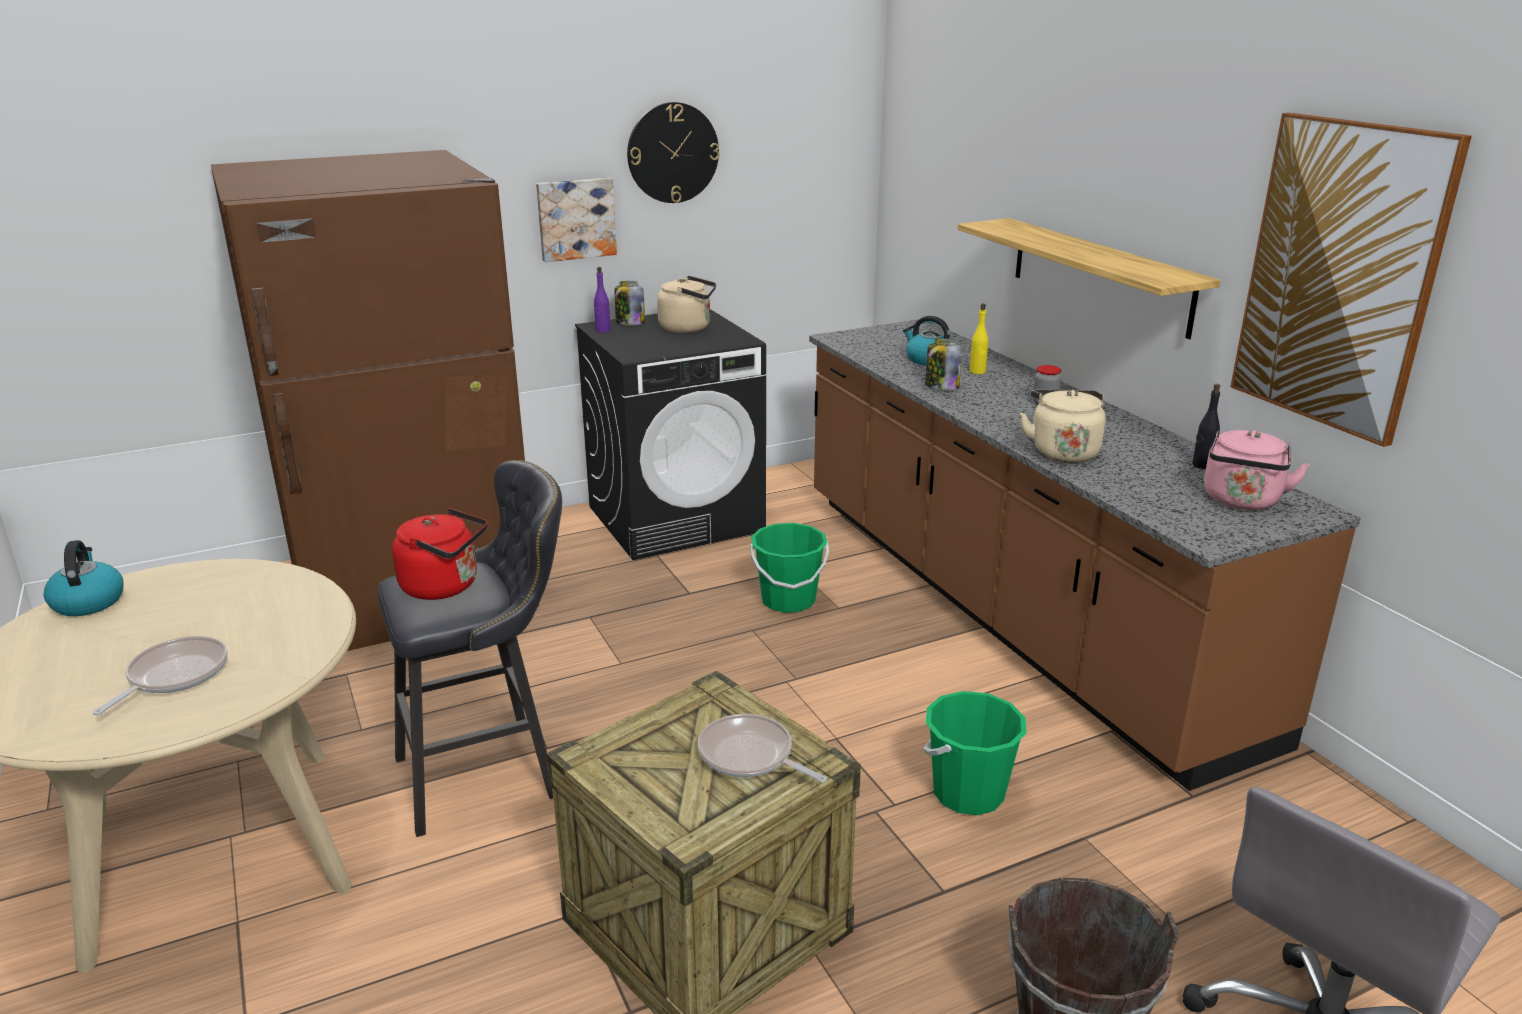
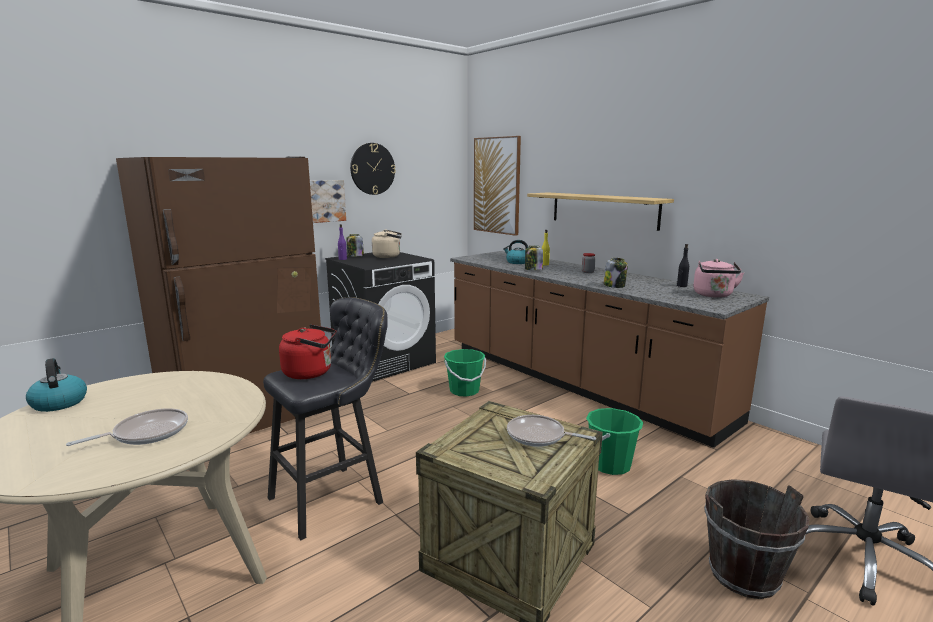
camera: 15 degrees left, 10 degrees down
(173, 676) = (146, 433): frying pan -> frying pan turned 45 degrees clockwise
(1062, 451) = (614, 286): beige kettle -> jar
(1340, 276) = (741, 184): picture -> picture (497, 185)

